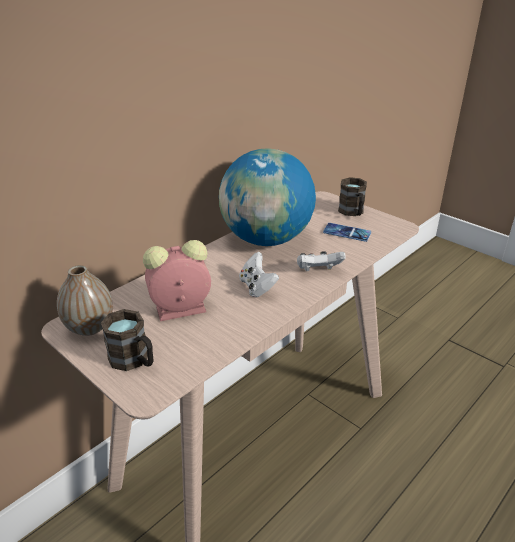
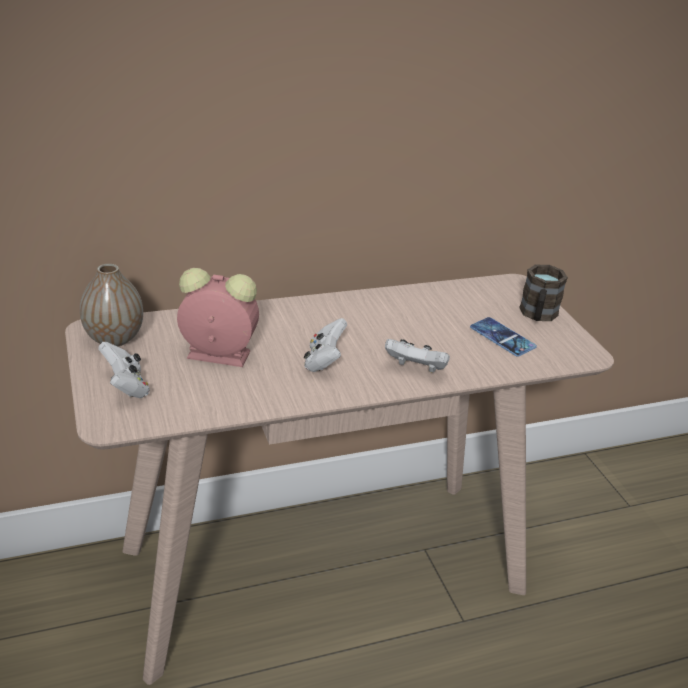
camera: 25 degrees right, 0 degrees up
(134, 361) = (126, 387): brown mug -> white game controller
(267, 240) = (390, 312): globe -> none

